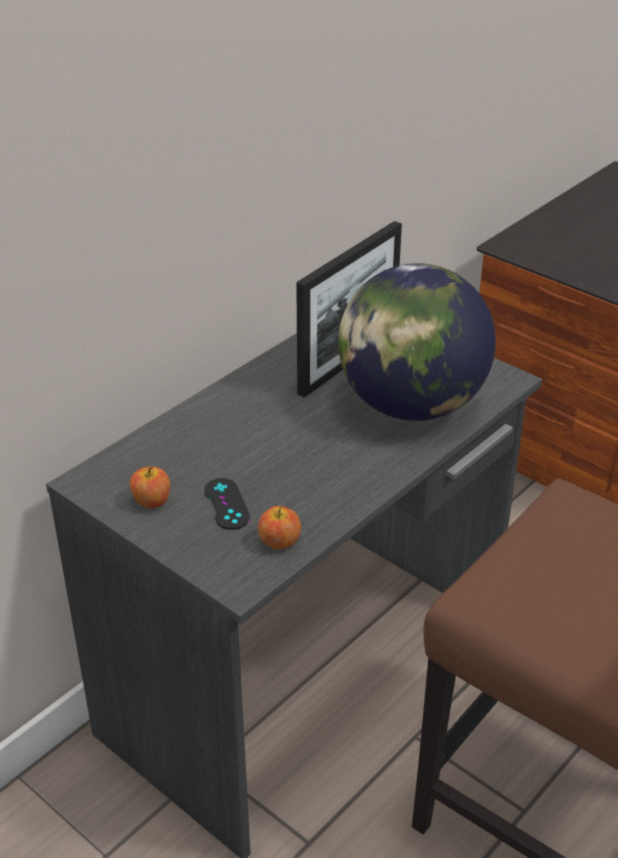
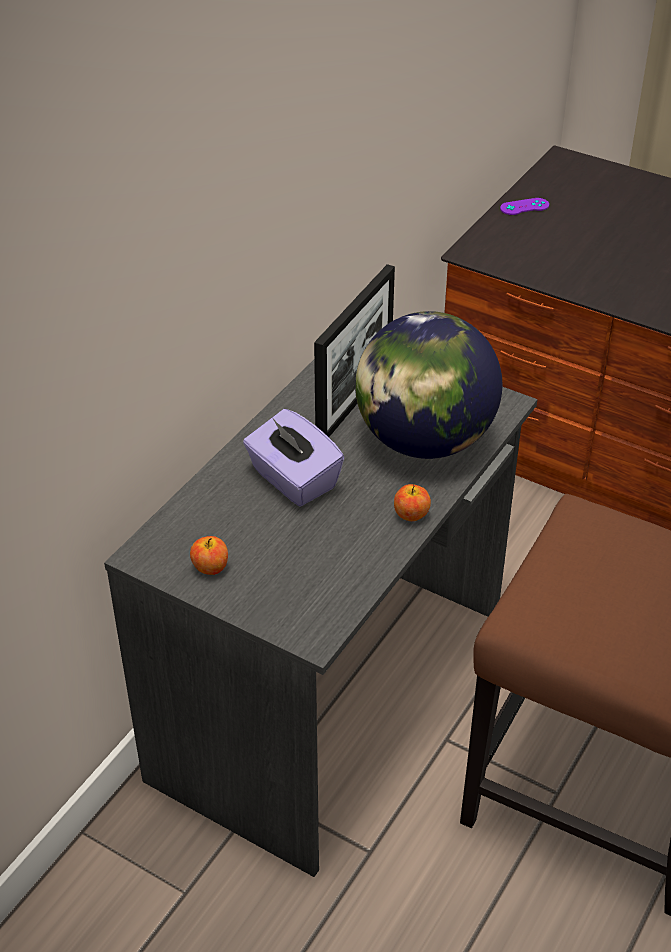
camera: 10 degrees left, 5 degrees up
(226, 504) = (280, 561): black game controller -> none
(263, 427) = (293, 480): none -> purple tissue box
(279, 542) = (339, 593): apple -> apple (411, 515)
(572, 210) = (524, 207): none -> purple game controller

